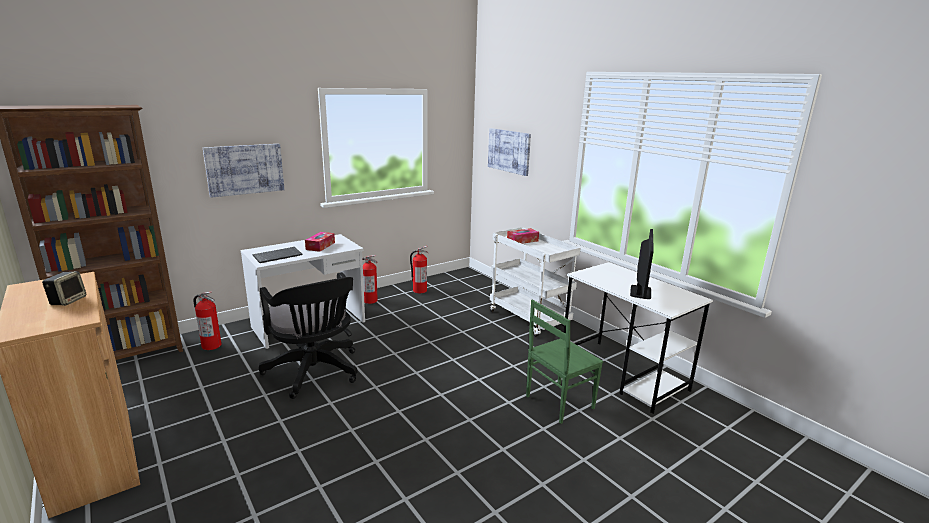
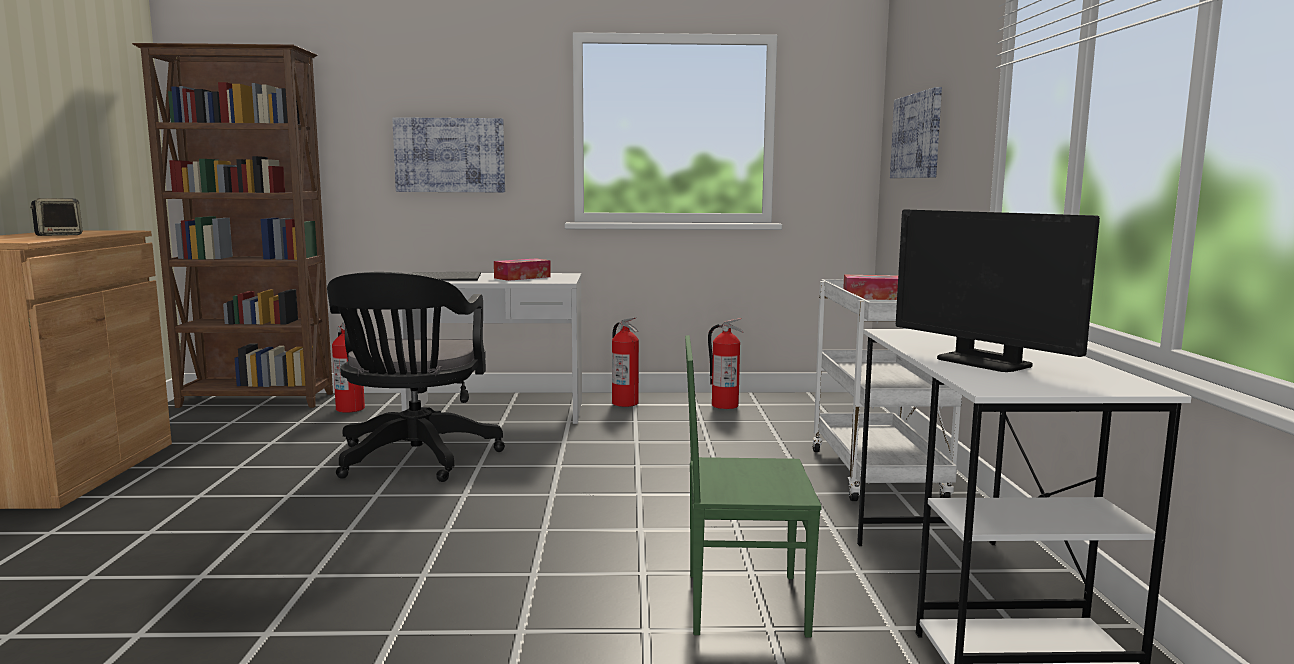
camera: 35 degrees right, 10 degrees down
(640, 292) = (984, 362): monitor -> monitor turned 90 degrees clockwise

